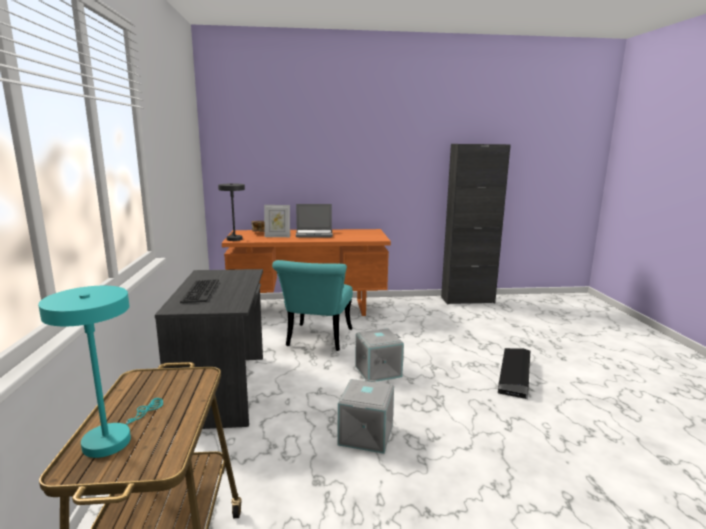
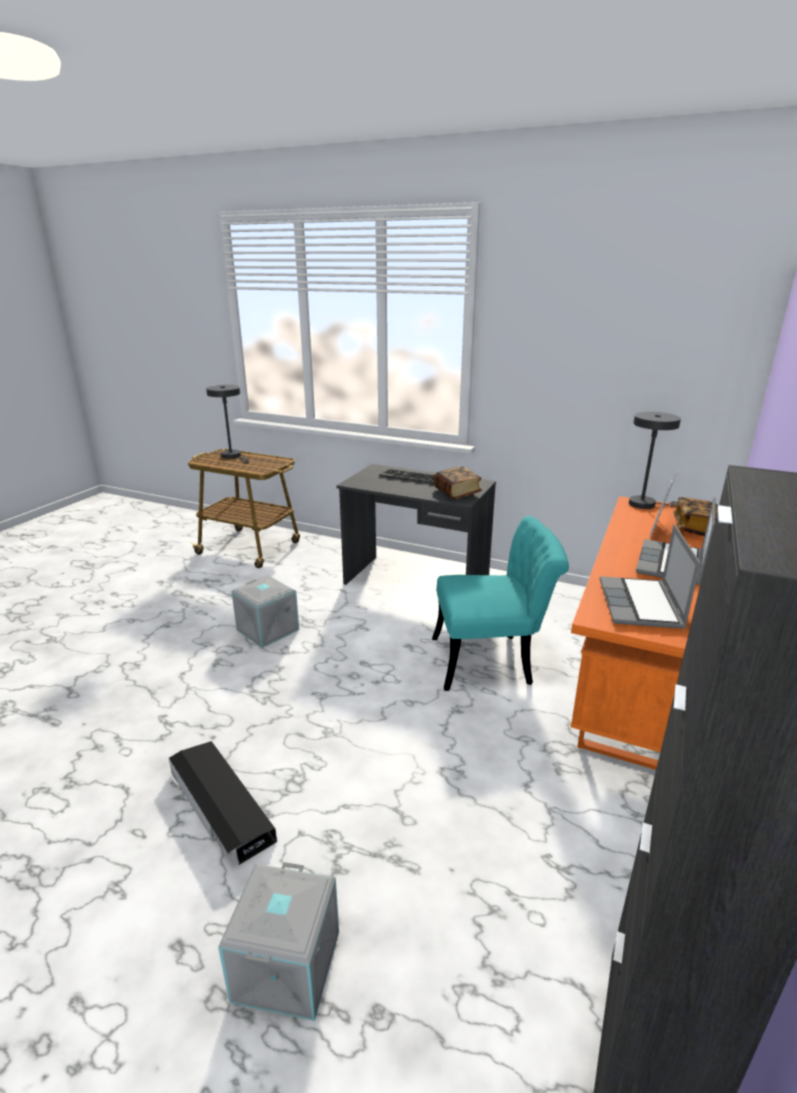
camera: 120 degrees right, 10 degrees up
(113, 438) = (233, 456): turquoise table lamp -> grey table lamp
(235, 274) = (457, 493): none -> book
(317, 340) = (492, 660): turquoise chair -> turquoise chair turned 135 degrees clockwise
(360, 236) = (641, 605): none -> laptop
(378, 370) = (365, 679): grey storage box -> grey storage box (288, 966)

